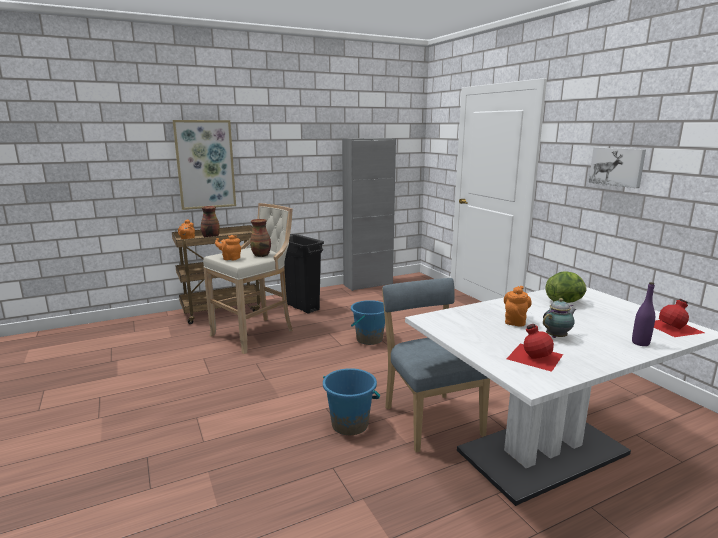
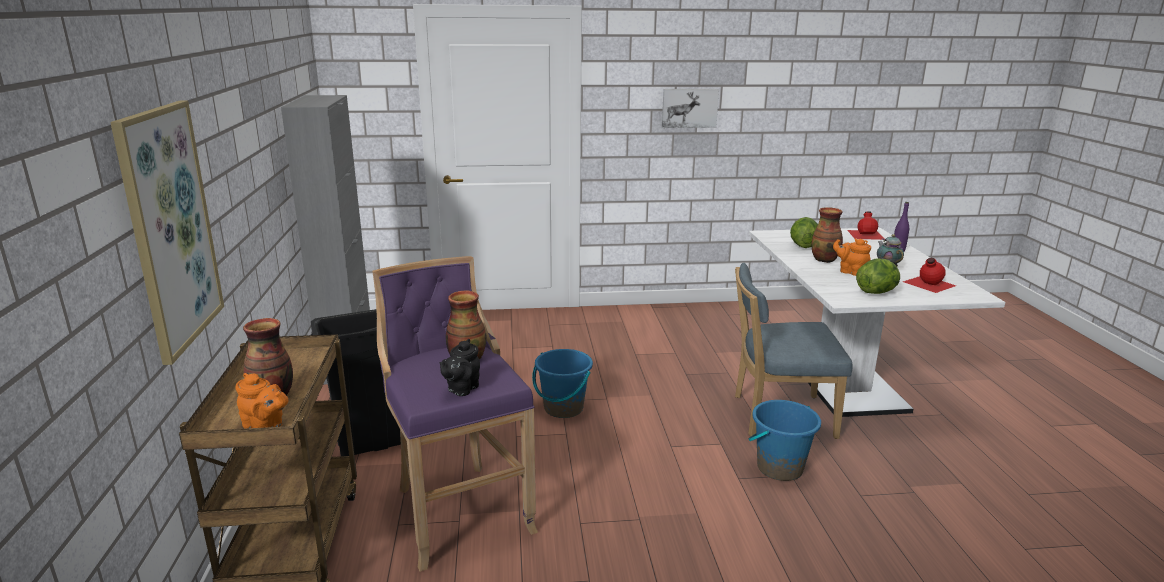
camera: 70 degrees left, 5 degrees up
(230, 258) = (461, 389): orange teapot -> black teapot
(256, 333) = (458, 509): beige stool -> purple stool
(468, 332) = (877, 292): none -> lettuce
(536, 311) = (825, 259): none -> vase

